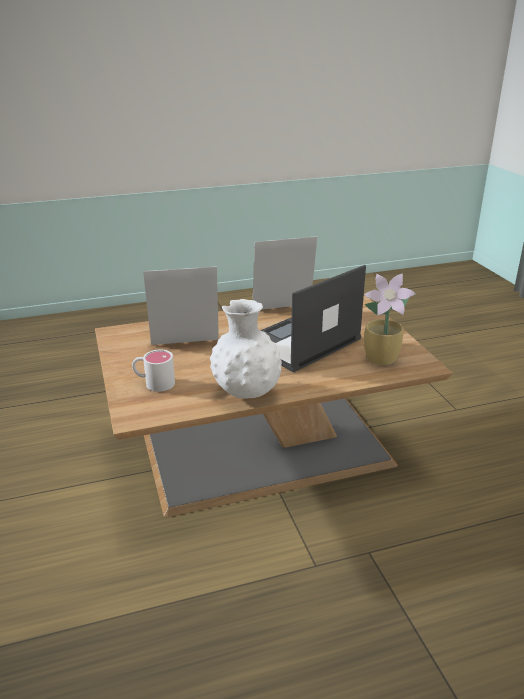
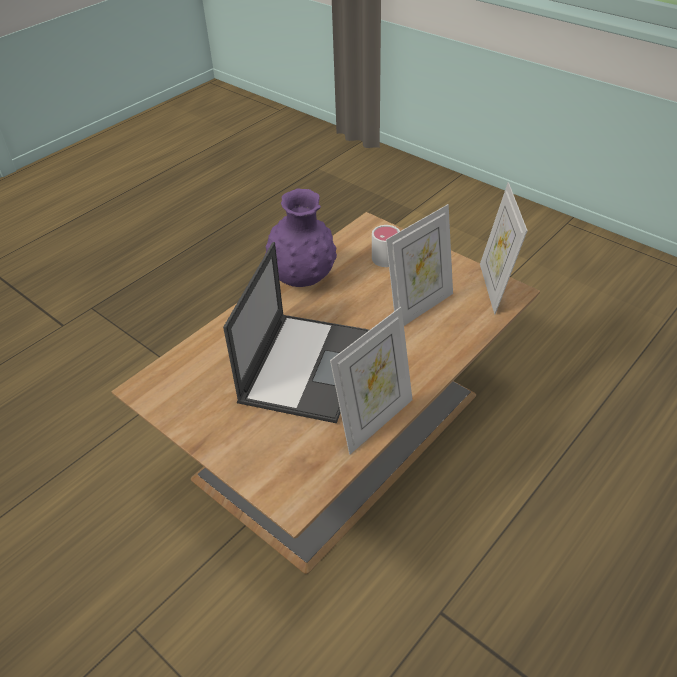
camera: 150 degrees right, 15 degrees up
(119, 338) = (495, 288): none -> picture frame
(247, 393) = (303, 279): white vase -> purple vase
(383, 359) = (196, 378): potted plant -> none

